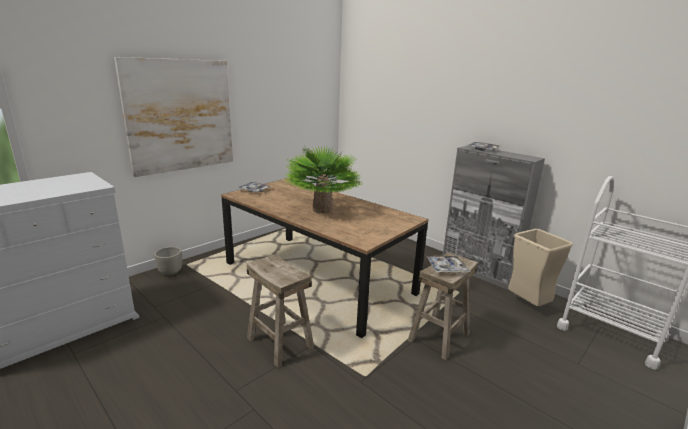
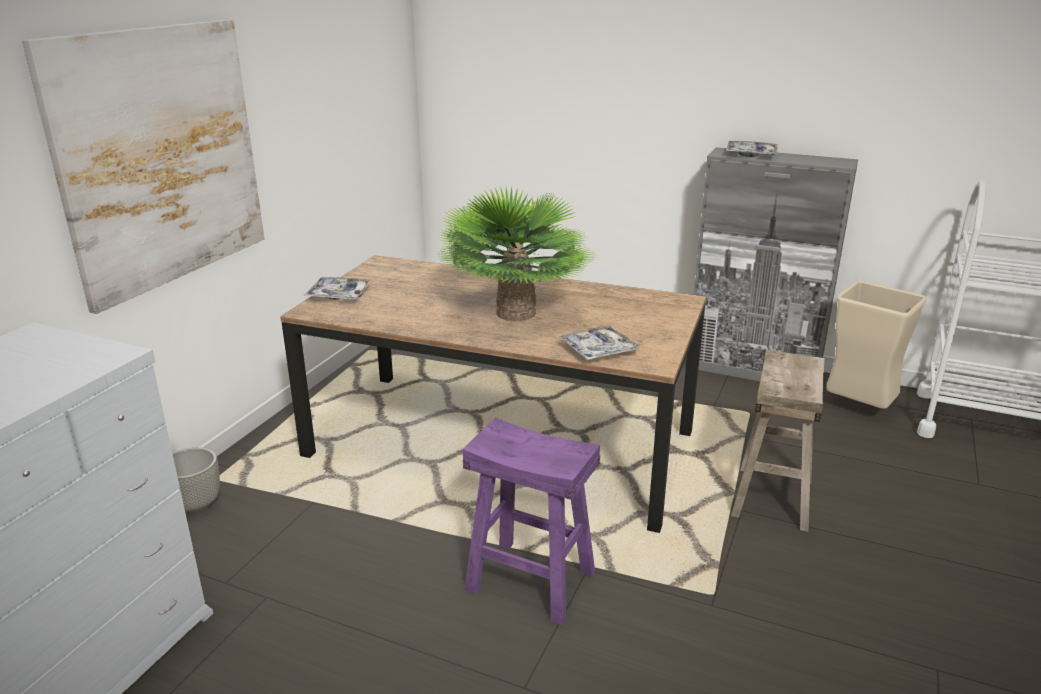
camera: 20 degrees left, 5 degrees up
(279, 342) = (529, 581): beige stool -> purple stool
(447, 268) = (789, 379): tray -> tray (598, 350)

